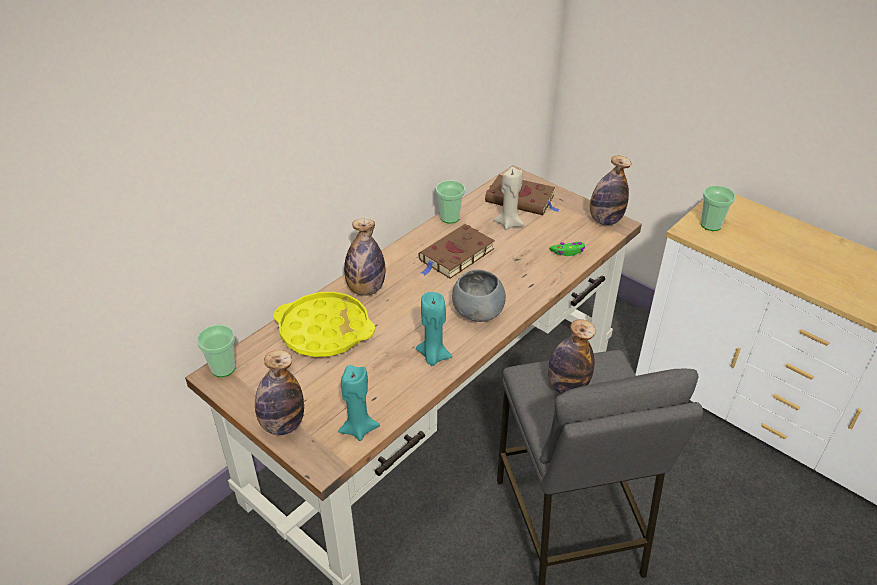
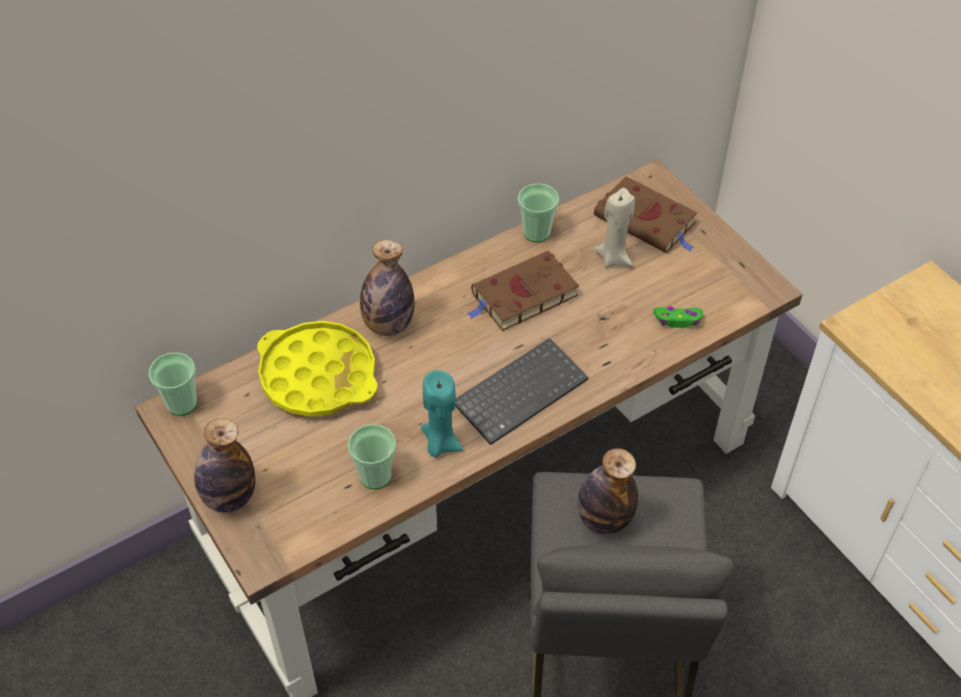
camera: 15 degrees right, 10 degrees up
(358, 429) = (316, 524): turquoise candle -> none
(478, 312) = (520, 390): grey bowl -> keyboard
(605, 220) = (751, 278): bottle -> none
(711, 225) = (889, 324): cup -> cup (375, 476)

